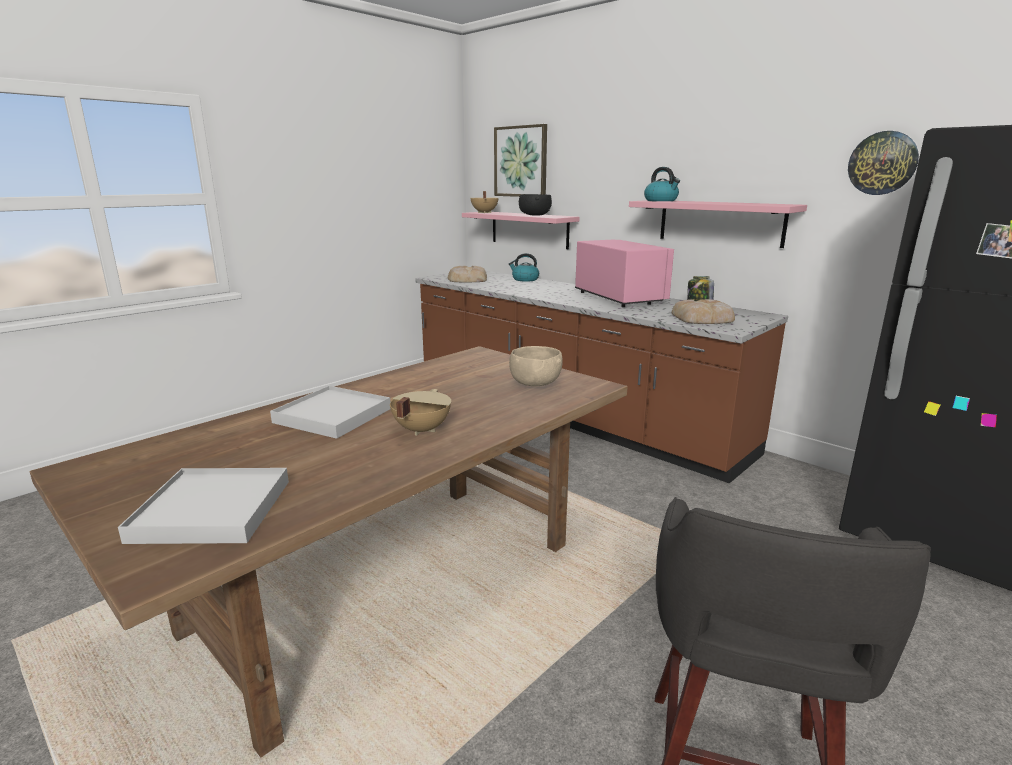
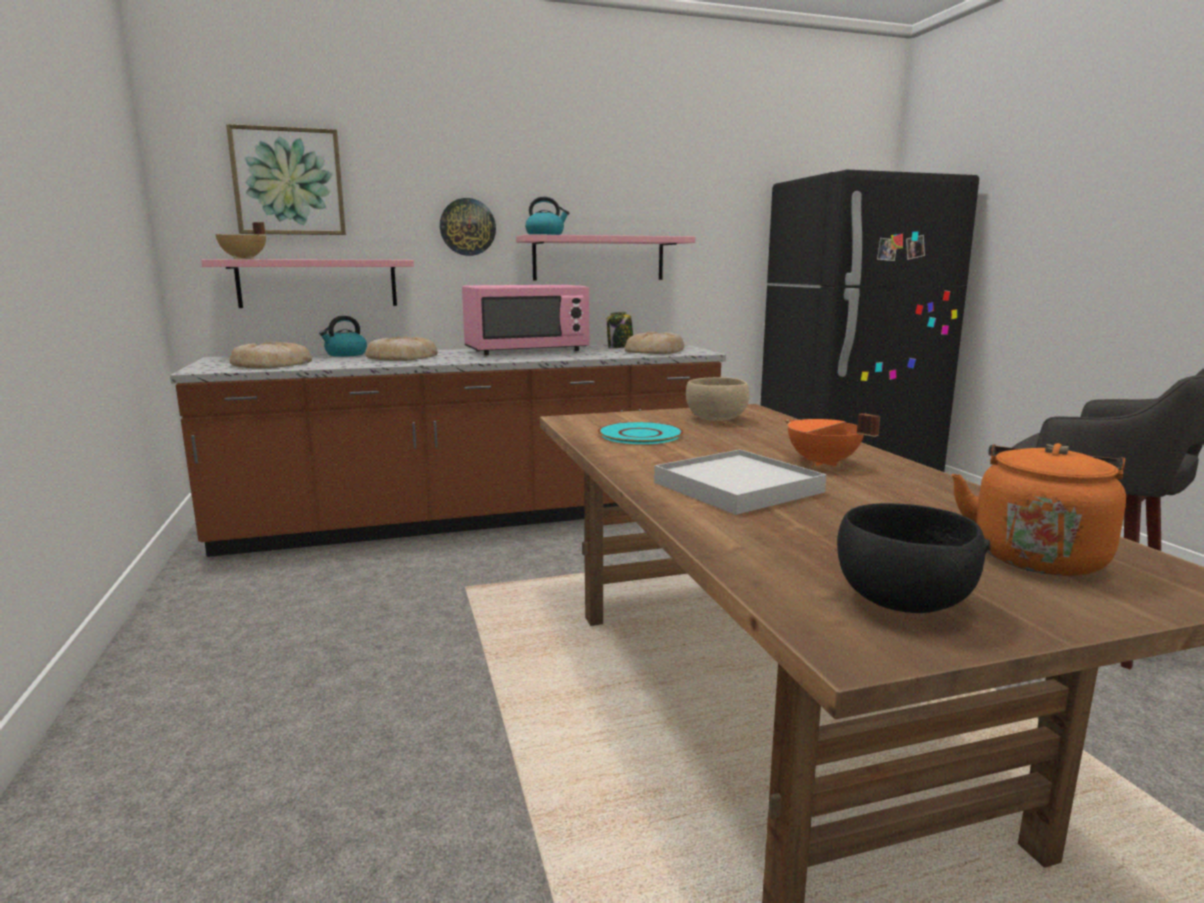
camera: 60 degrees left, 5 degrees down
(213, 510) = (1036, 556): white tray -> orange kettle
(420, 430) = (822, 463): beige cooking pot -> orange cooking pot
(453, 374) = (640, 435): none -> turquoise plate
(534, 215) = (353, 259): black bowl -> black bowl (902, 602)
(534, 287) = (400, 357): none -> bread
(618, 298) = (527, 351): pink microwave -> pink microwave turned 150 degrees clockwise
(882, 163) = (727, 202): wall clock -> wall clock (467, 227)

